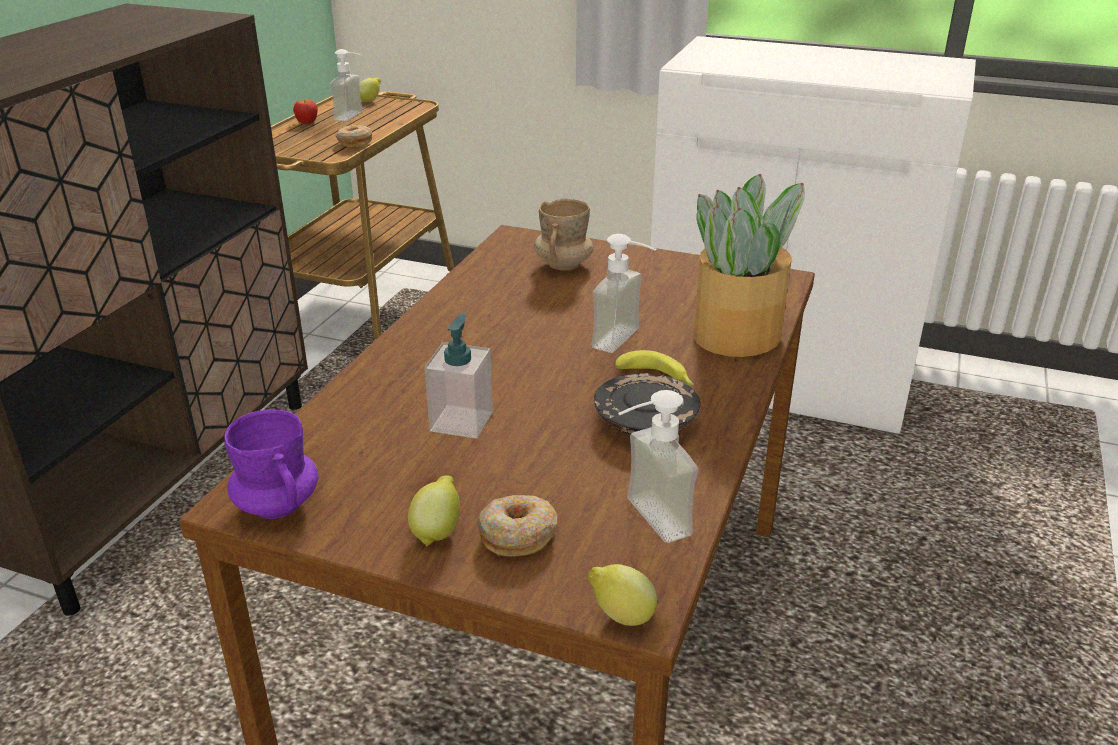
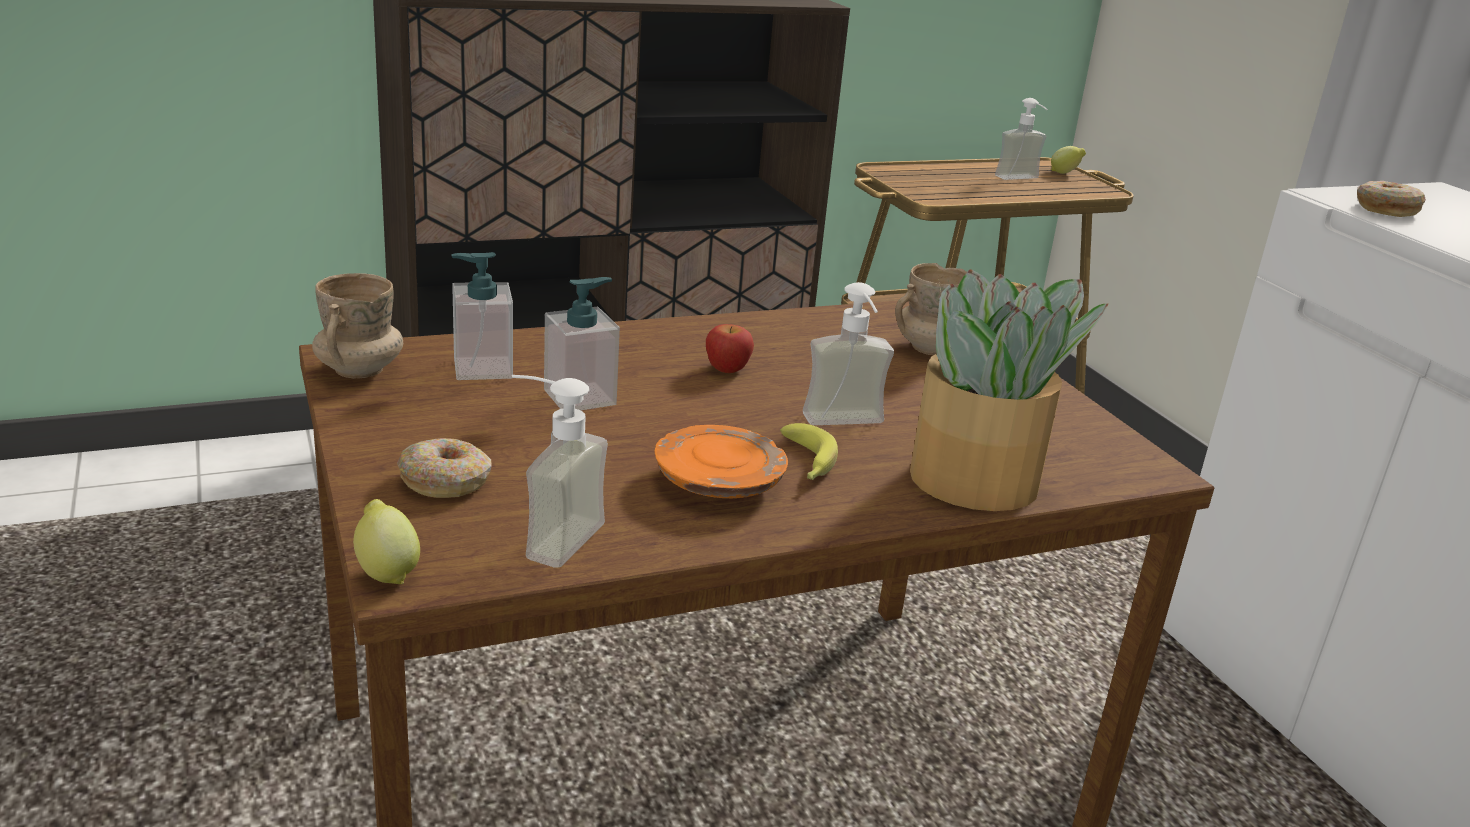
camera: 45 degrees right, 5 degrees down
(278, 505) = (359, 370): purple mug -> beige mug
(307, 122) = (965, 169): apple -> apple (727, 369)
(354, 142) = (973, 196): donut -> donut (1385, 209)
(357, 443) = (482, 368): none -> soap dispenser
(437, 531) = (406, 444): lemon -> none
(645, 421) = (718, 482): black plate -> orange plate

